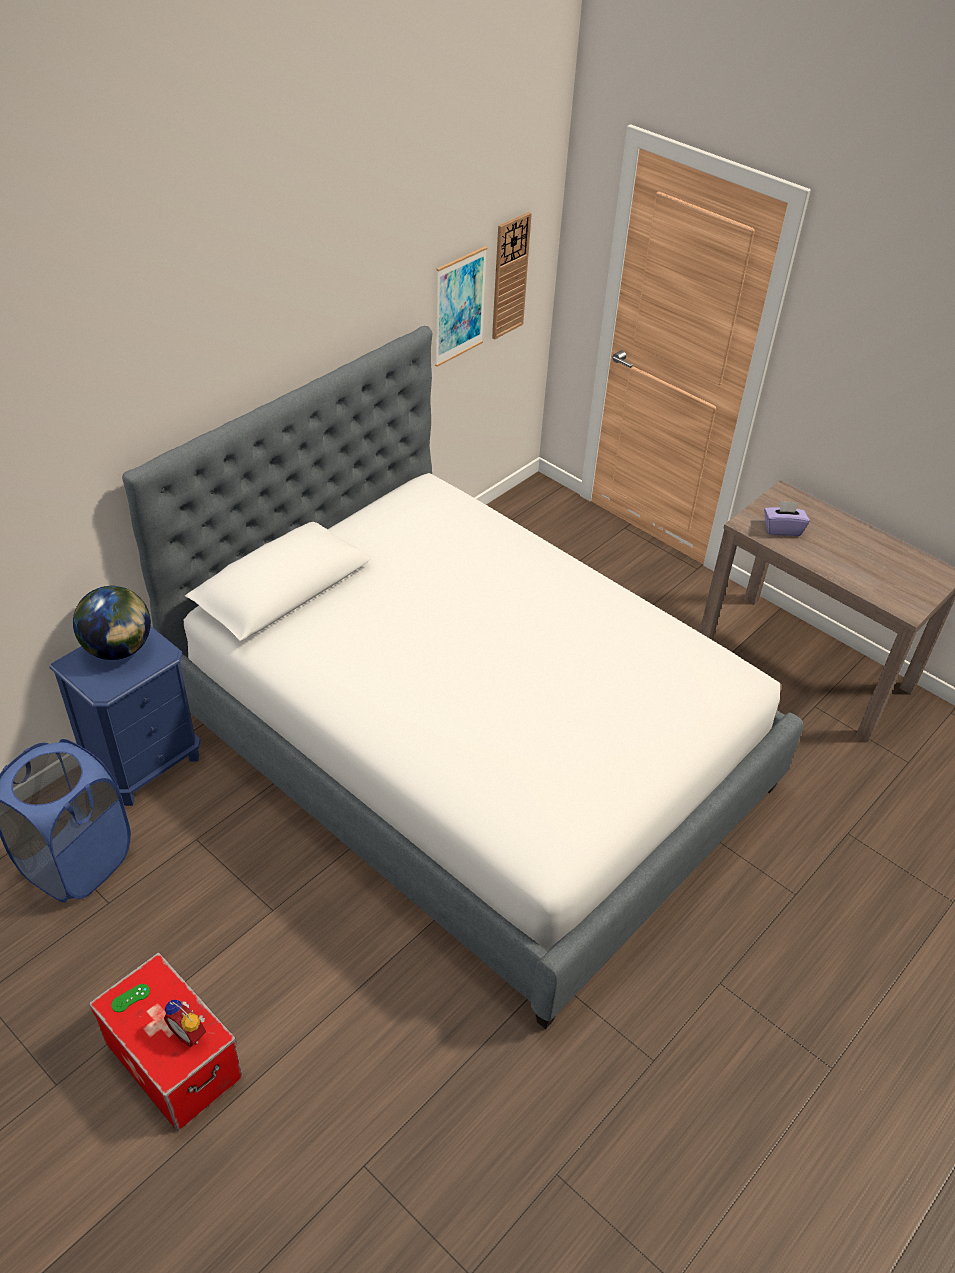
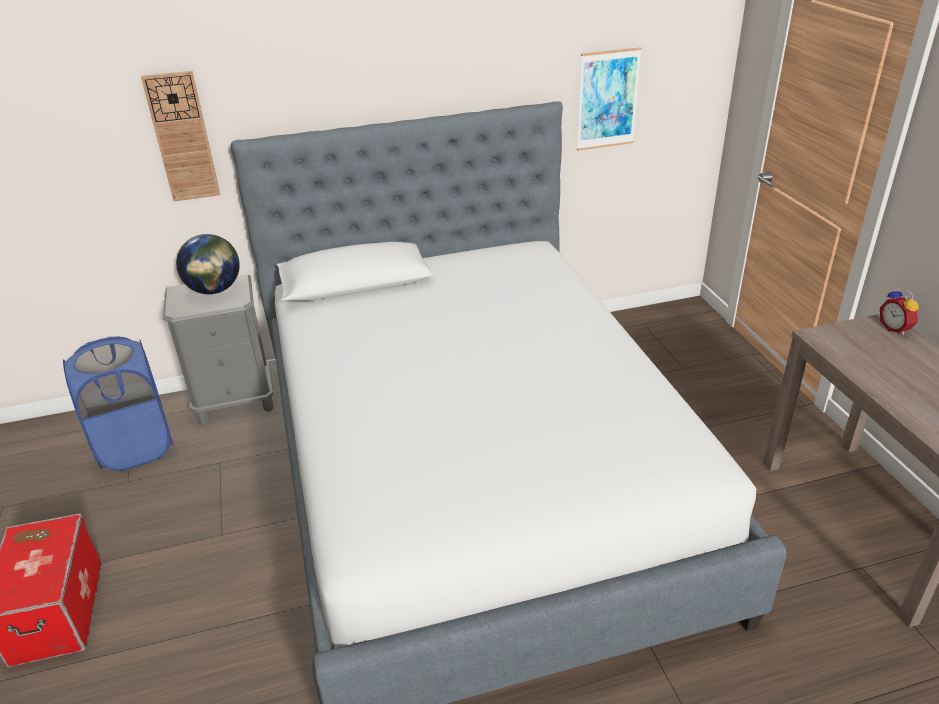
camera: 35 degrees right, 10 degrees down
(130, 998) = (31, 536): green game controller -> brown game controller
(145, 763) = (235, 401): blue nightstand -> grey nightstand
(190, 1032) = (38, 580): alarm clock -> alarm clock (895, 328)
(509, 276) = (669, 86): wall clock -> wall clock (182, 137)
(782, 529) = (859, 350): purple tissue box -> none

